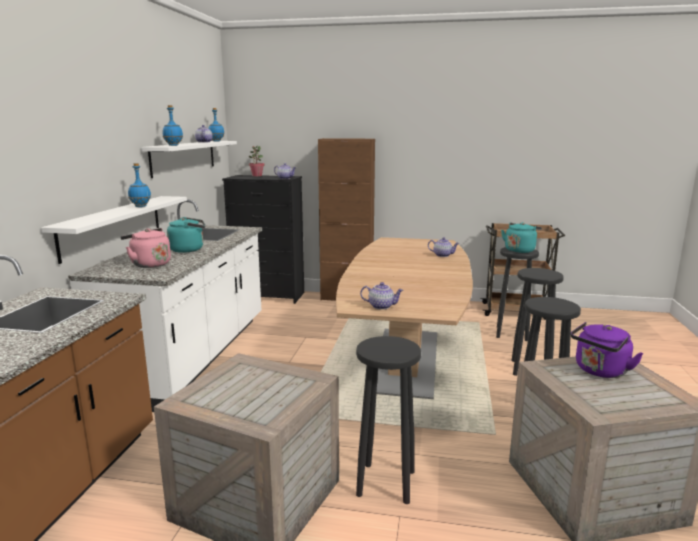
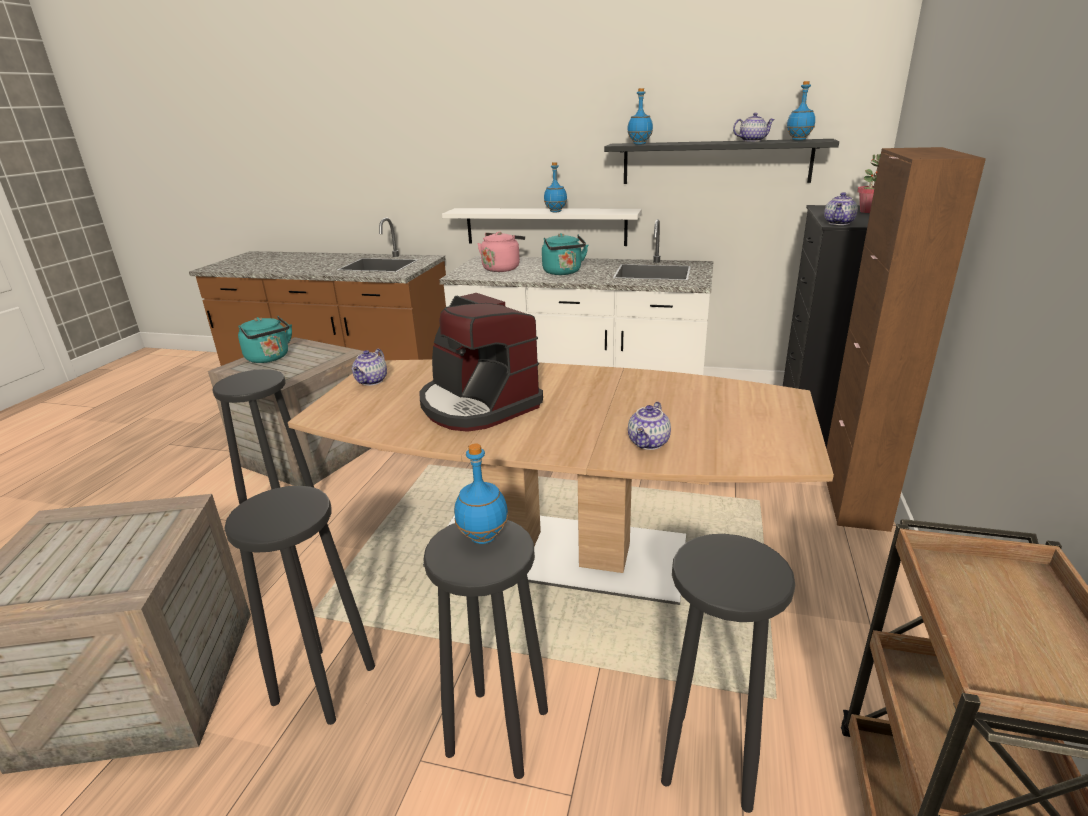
camera: 95 degrees right, 10 degrees up
(184, 157) = (715, 162): white shelf -> black shelf
(413, 280) = (477, 404): none -> coffee machine
(520, 250) = (731, 569): turquoise kettle -> turquoise kettle (269, 358)
(533, 272) = (484, 537): none -> blue bottle
(599, 371) = (117, 556): purple kettle -> none

